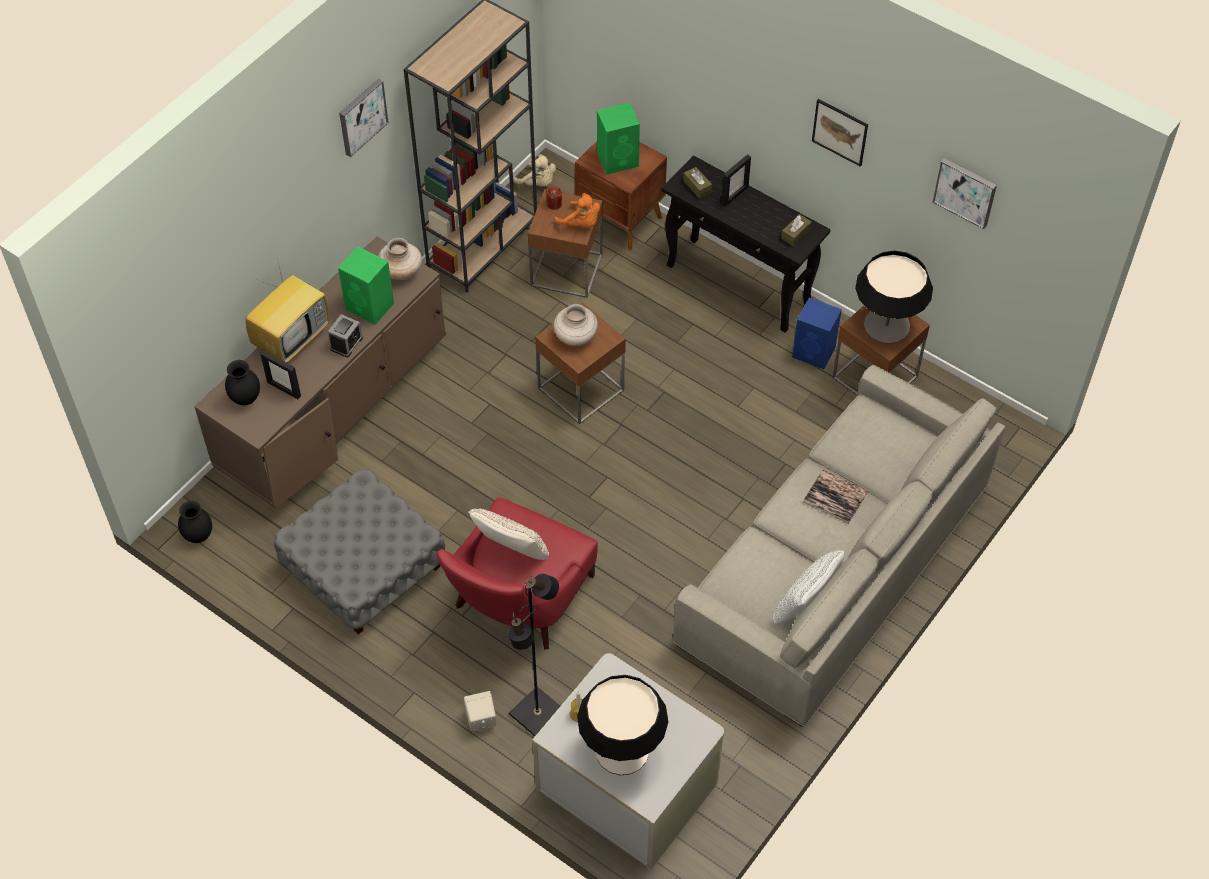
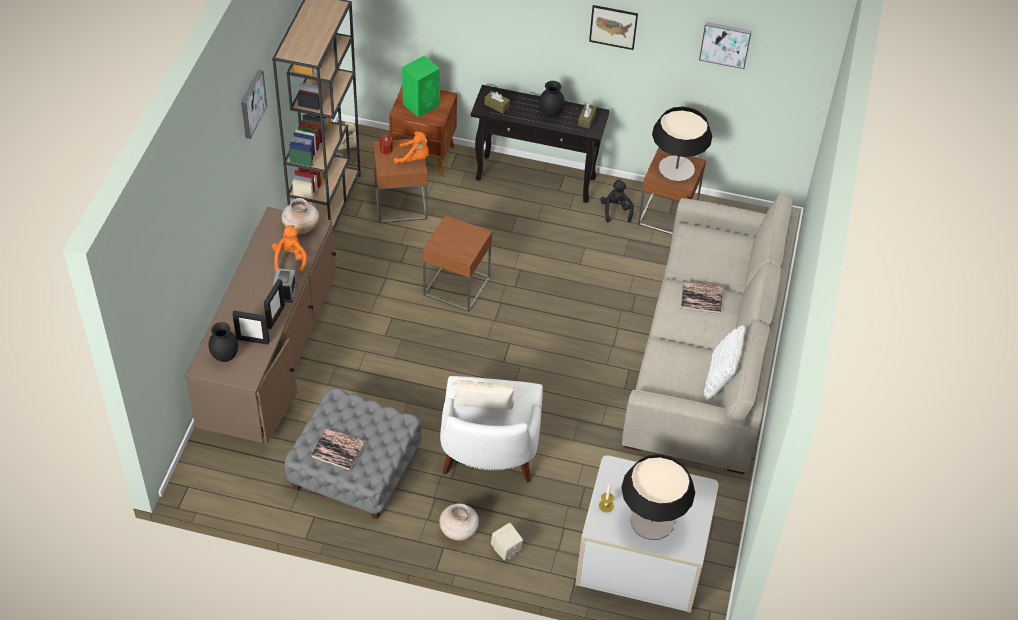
camera: 25 degrees left, 5 degrees down
(199, 536) = (207, 487): black vase -> black vase (551, 114)
(292, 338) = (239, 300): television -> none
(335, 542) = (338, 449): none -> book
(370, 307) = (290, 259): green speaker -> orange plush toy
(517, 602) = (488, 454): red armchair -> white armchair
(537, 713) = (546, 530): black floor lamp -> none
(576, 337) = (454, 240): beige vase -> beige vase (459, 531)
(734, 195) = (527, 104): picture frame -> picture frame (275, 316)
(814, 352) = (616, 210): blue speaker -> black plush toy

